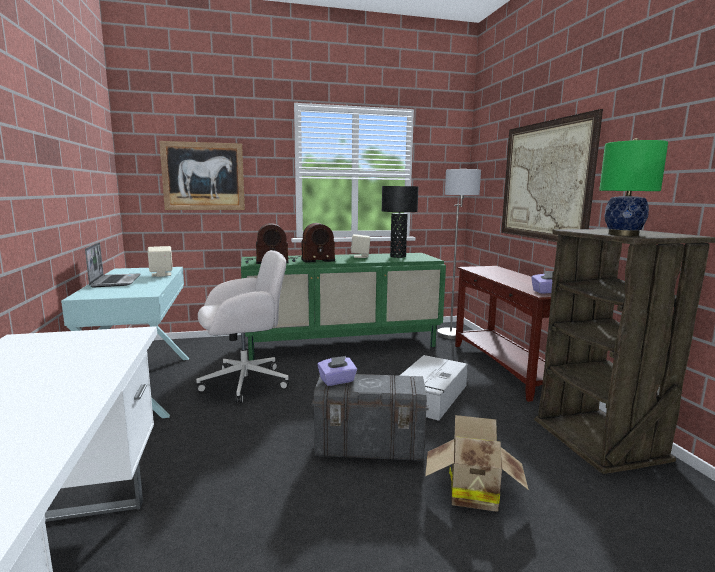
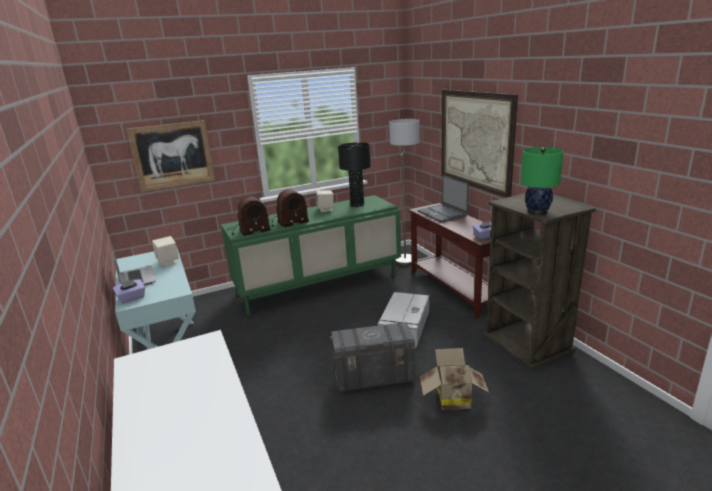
camera: 10 degrees left, 10 degrees up
(245, 383) = (255, 339): white office chair -> none
(337, 381) = (347, 337): purple tissue box -> purple tissue box (131, 298)
(497, 272) = (442, 214): none -> laptop

